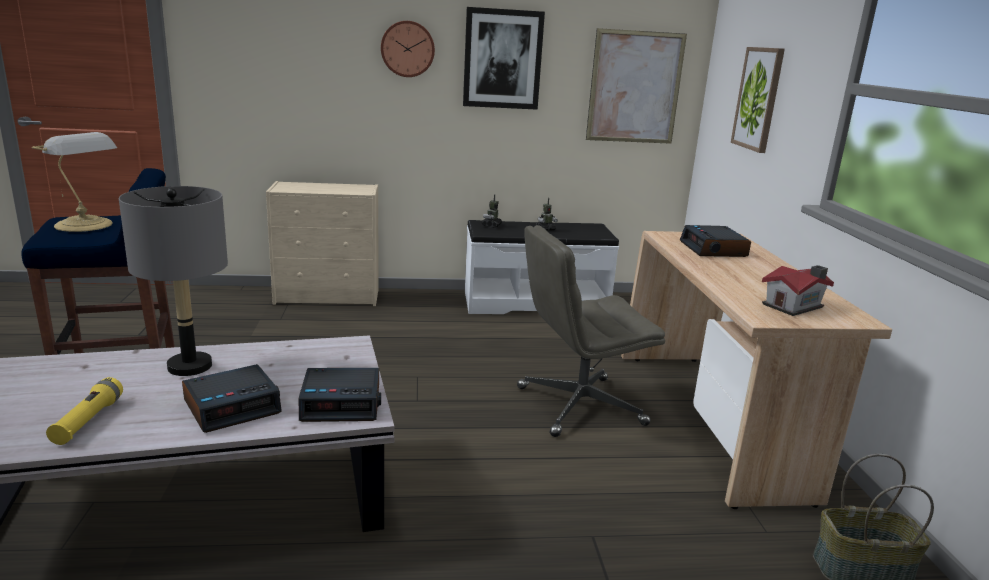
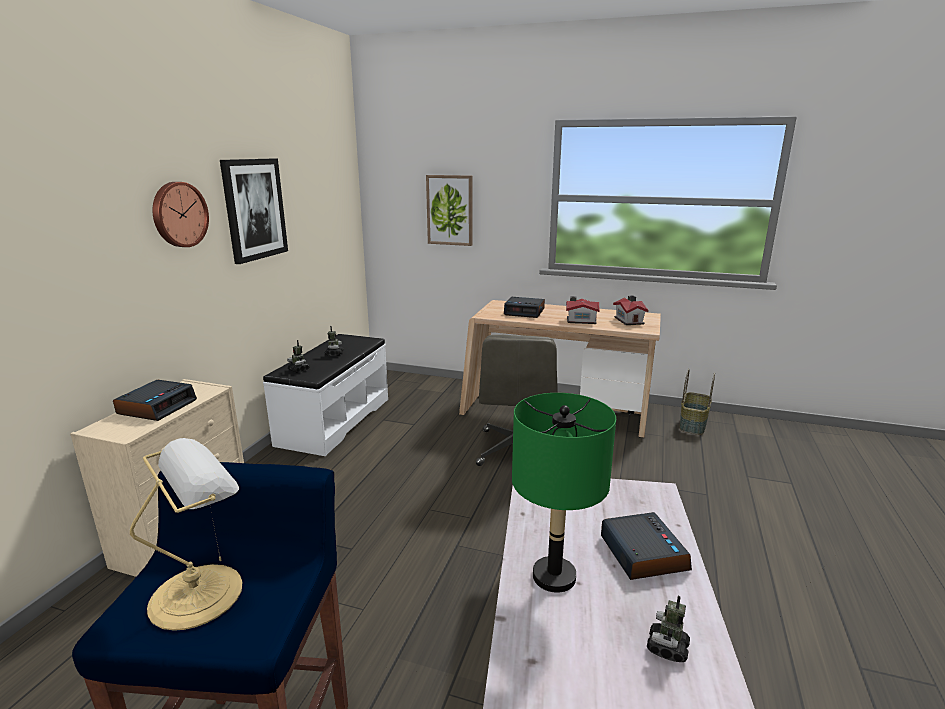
camera: 65 degrees left, 0 degrees up
(88, 421) = (667, 648): yellow flashlight -> toy robot
(189, 367) = (554, 577): grey table lamp -> green table lamp
(342, 403) = (640, 499): alarm clock -> alarm clock (157, 407)
(635, 87) = (332, 215): picture -> none
(733, 277) = (580, 320): none -> toy house

